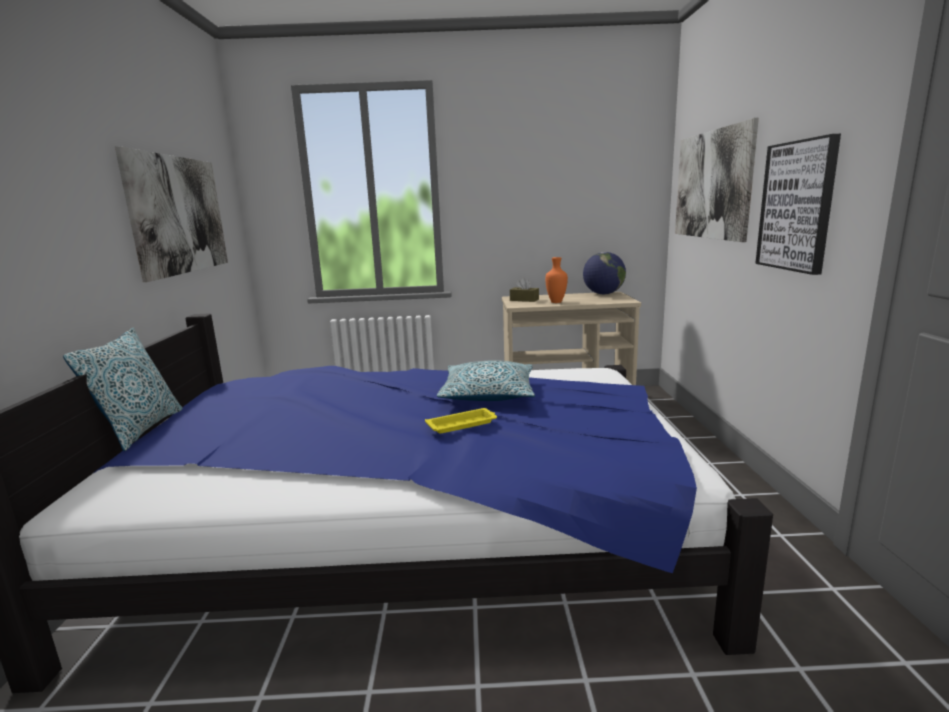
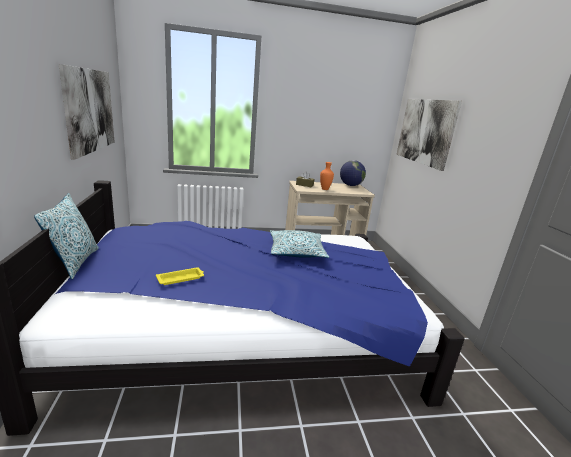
camera: 10 degrees left, 5 degrees up
(462, 424) = (289, 273): yellow tray -> yellow tray (181, 278)
(797, 206) = (479, 159): picture -> none

